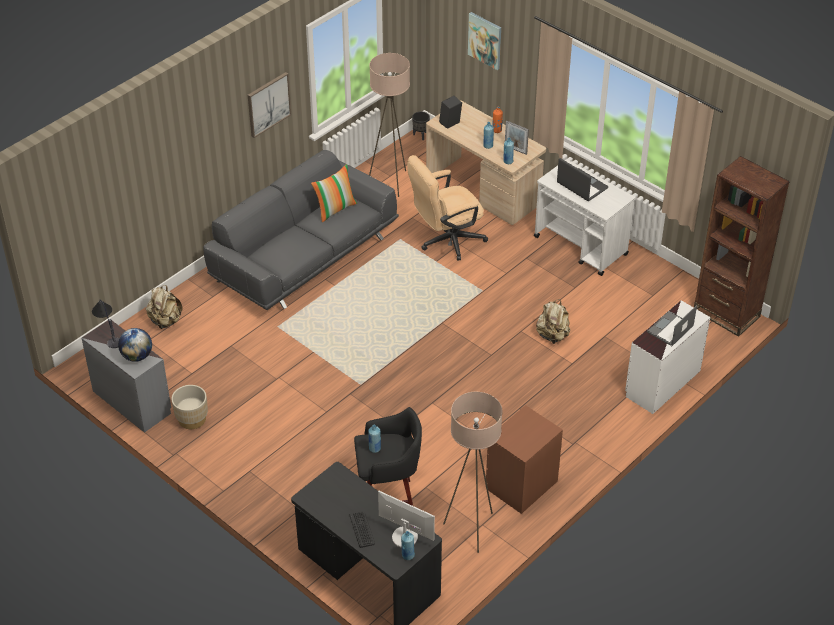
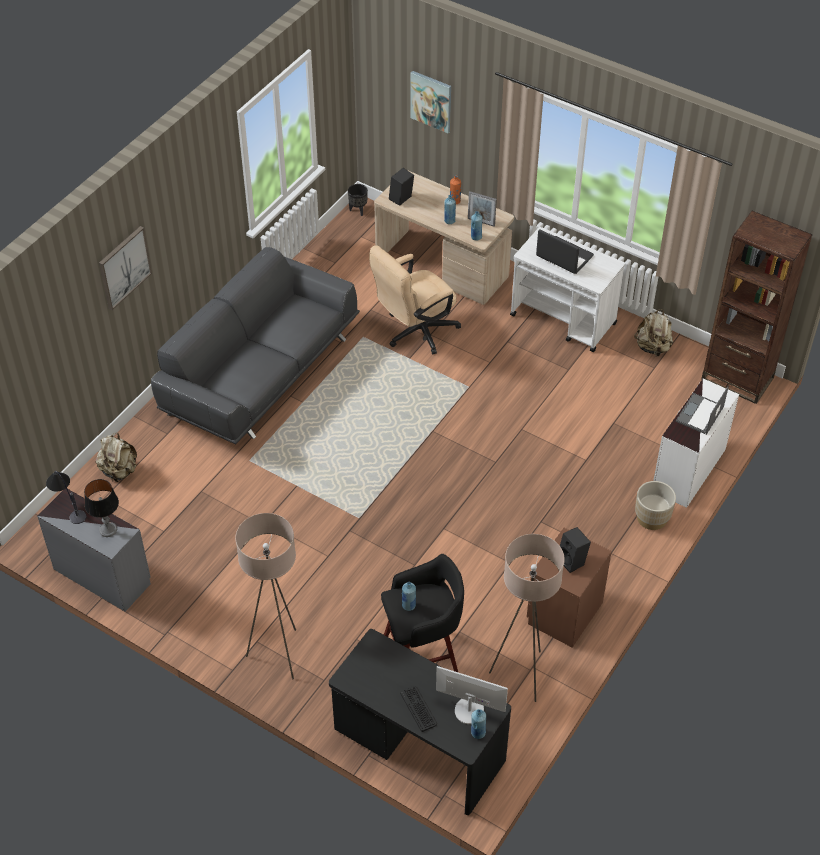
camera: 10 degrees left, 5 degrees up
(137, 356) = (108, 530): globe -> table lamp
(192, 419) = (177, 587): beige planter -> beige planter (652, 518)
(268, 104) = (203, 207): picture -> picture (124, 267)
(335, 209) = (291, 315): pillow -> none
(391, 182) = (338, 270): beige floor lamp -> beige floor lamp (278, 654)
(526, 433) = (573, 561): none -> black speaker
(552, 335) = (557, 430): beige backpack -> beige backpack (653, 347)

